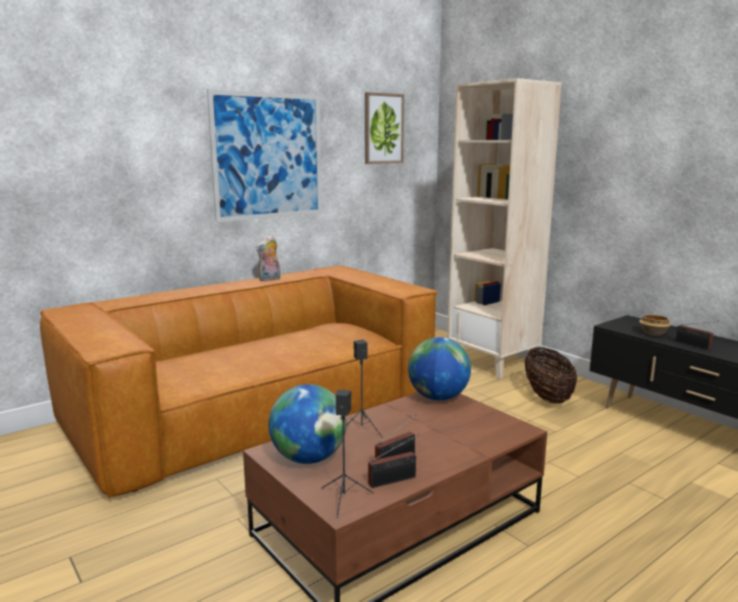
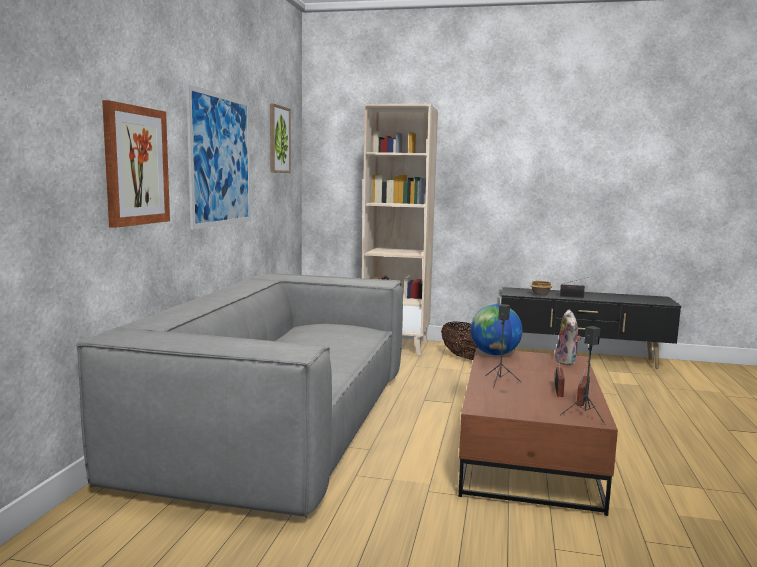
camera: 40 degrees left, 5 degrees down
(129, 168) = (136, 166): none -> picture
(256, 409) = (280, 421): brown sofa -> grey sofa
(270, 279) = (240, 288): plush toy -> plush toy (567, 362)
(308, 458) = (512, 404): globe -> none

